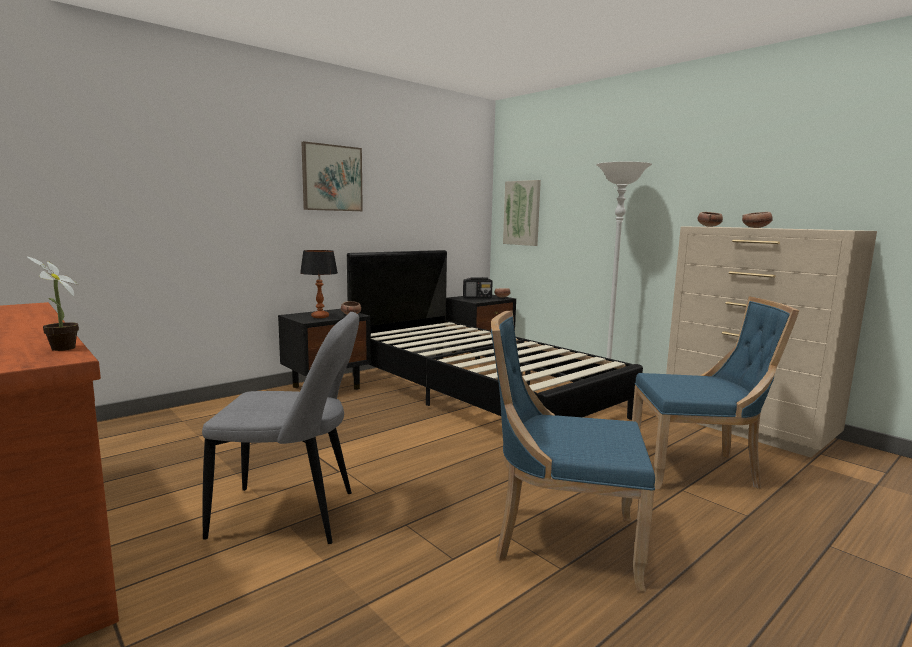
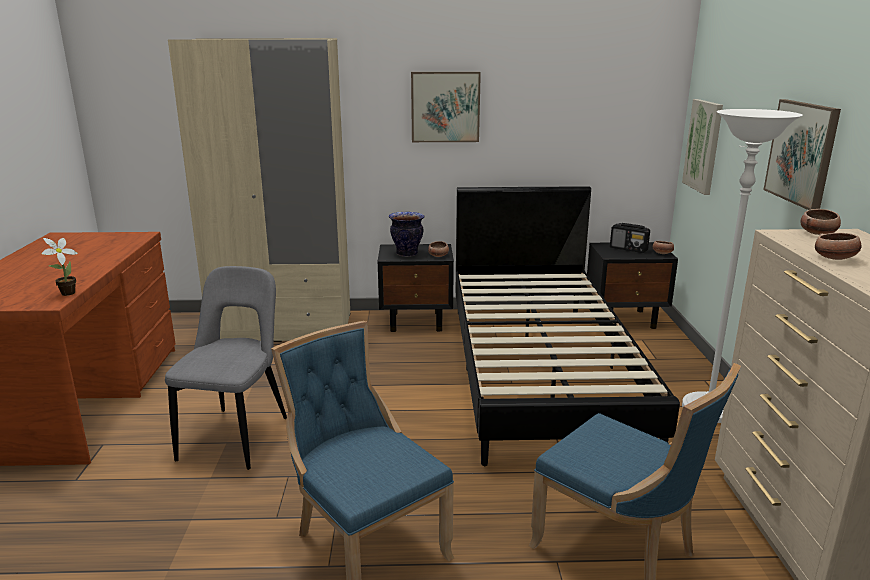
camera: 40 degrees right, 10 degrees up
(189, 420) = (283, 327): none -> beige wardrobe
(291, 515) = (237, 435): grey chair -> grey chair turned 120 degrees counterclockwise
(320, 317) = (407, 254): table lamp -> vase
(639, 194) = (802, 153): none -> picture

